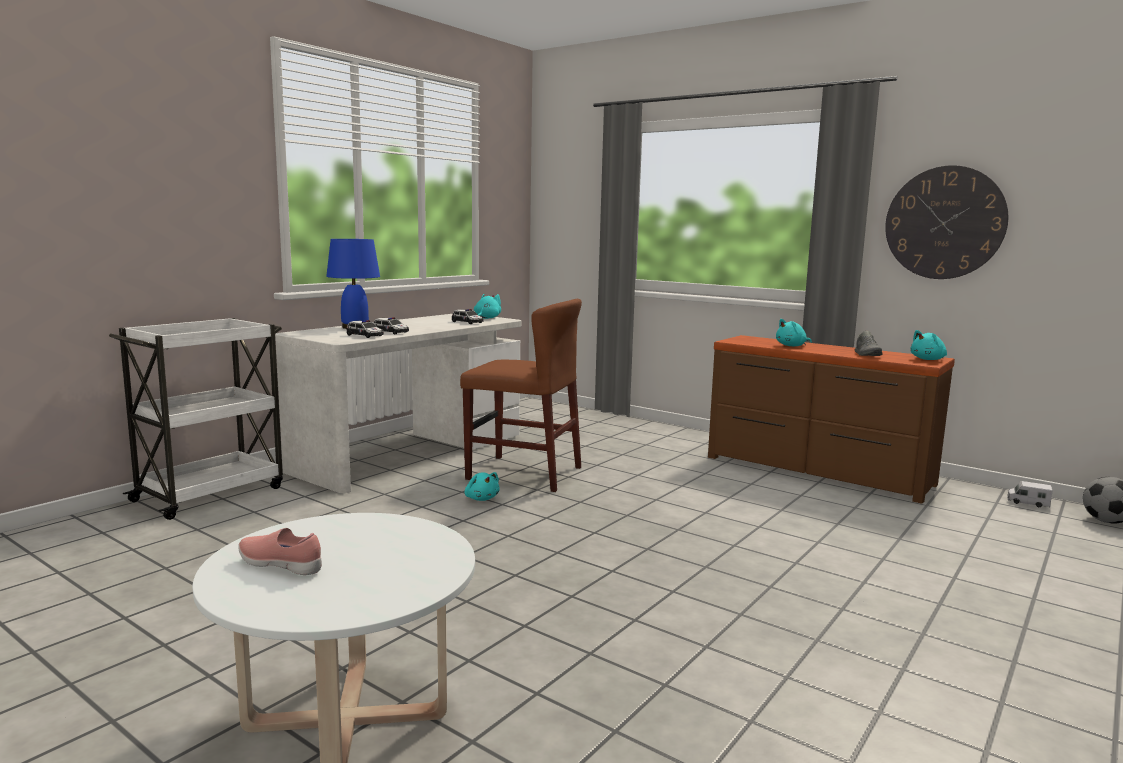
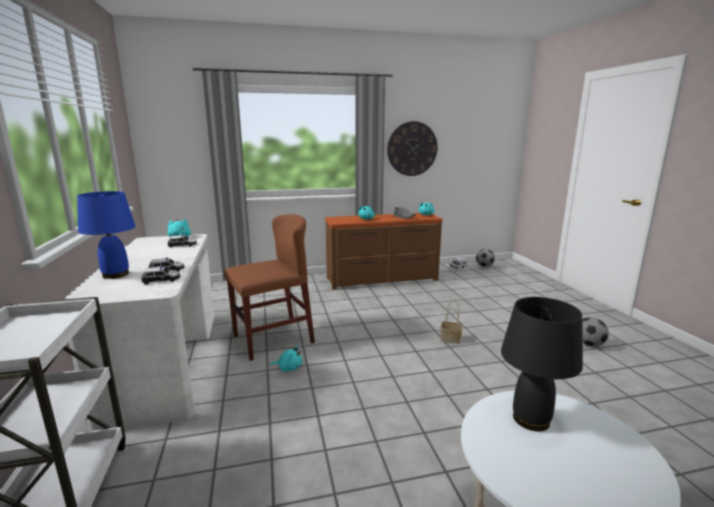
camera: 50 degrees left, 5 degrees up
(281, 566) = (560, 477): pink shoe -> none
(384, 541) = (531, 420): none -> black table lamp
(732, 562) = (451, 339): none -> basket
(995, 690) = (589, 344): none -> football

